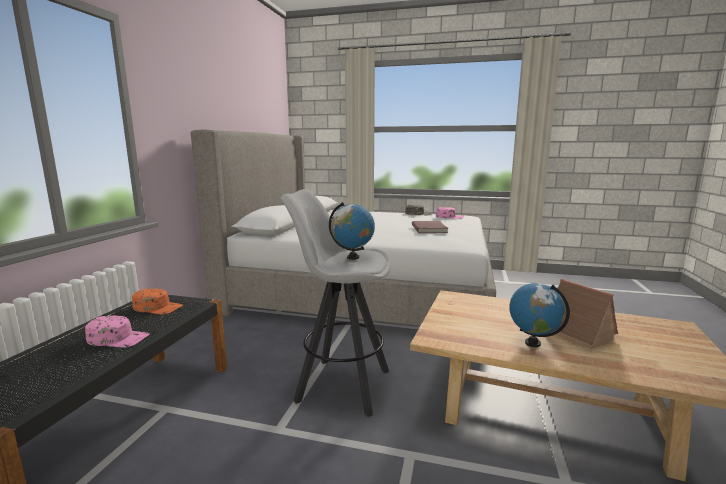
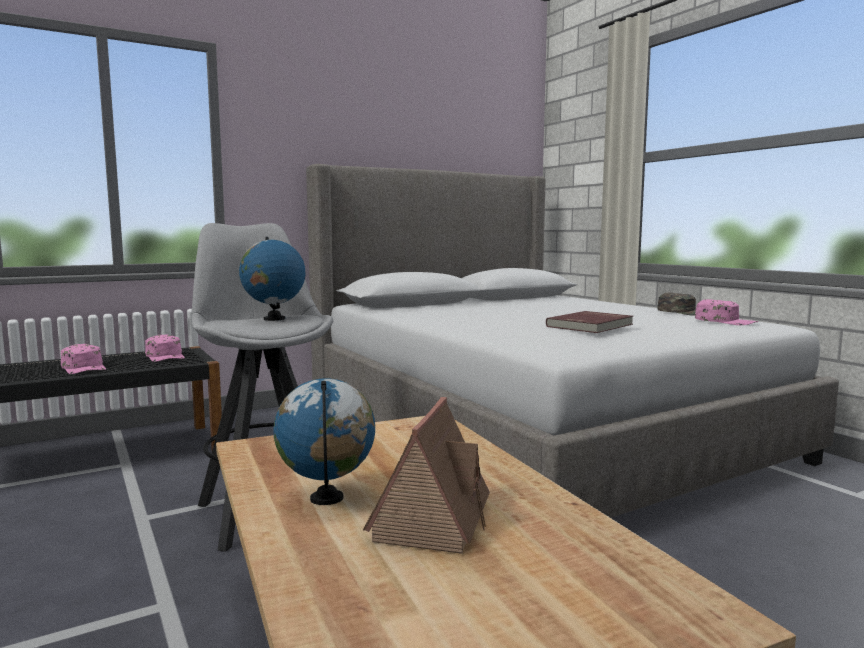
camera: 45 degrees right, 5 degrees down
(158, 307) = (166, 356): orange cap -> pink cap

